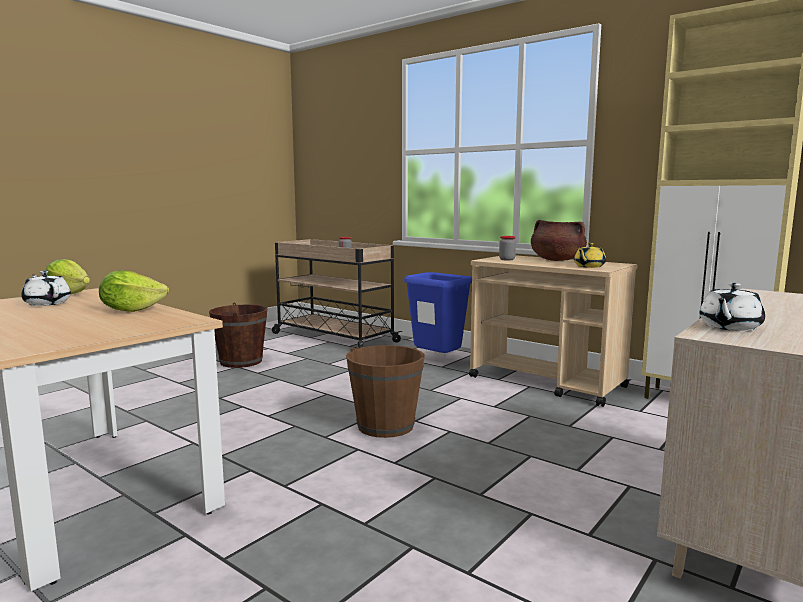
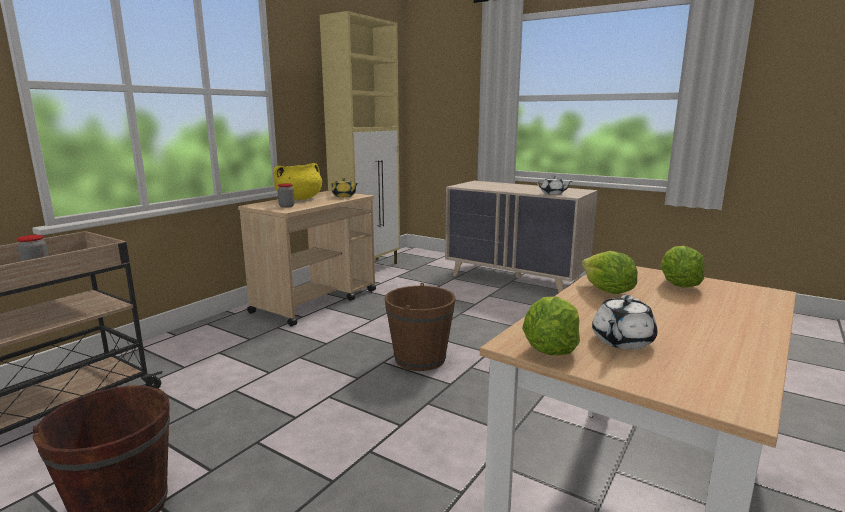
camera: 95 degrees left, 5 degrees up
(105, 328) = (678, 285): none -> lettuce
(437, 362) = (231, 341): blue trash can -> none
(556, 260) = (299, 199): brown cooking pot -> yellow cooking pot

